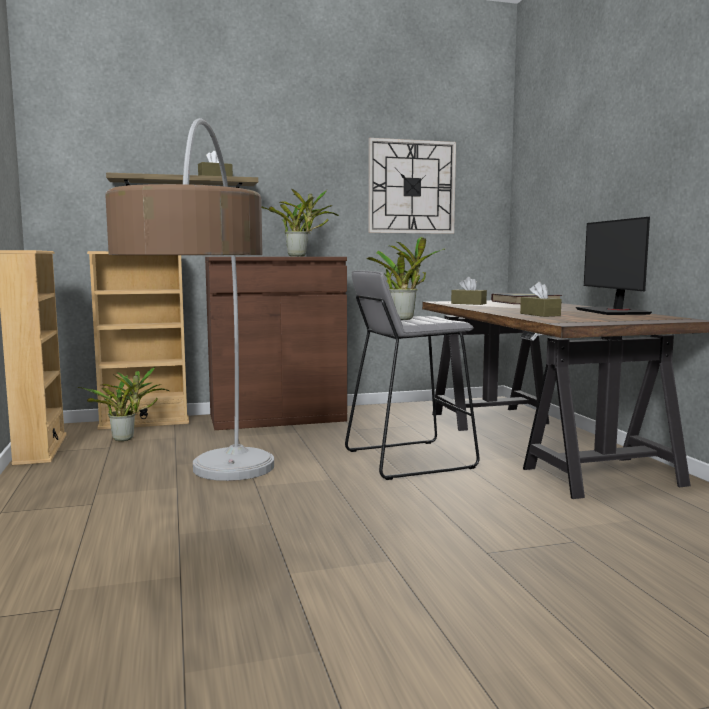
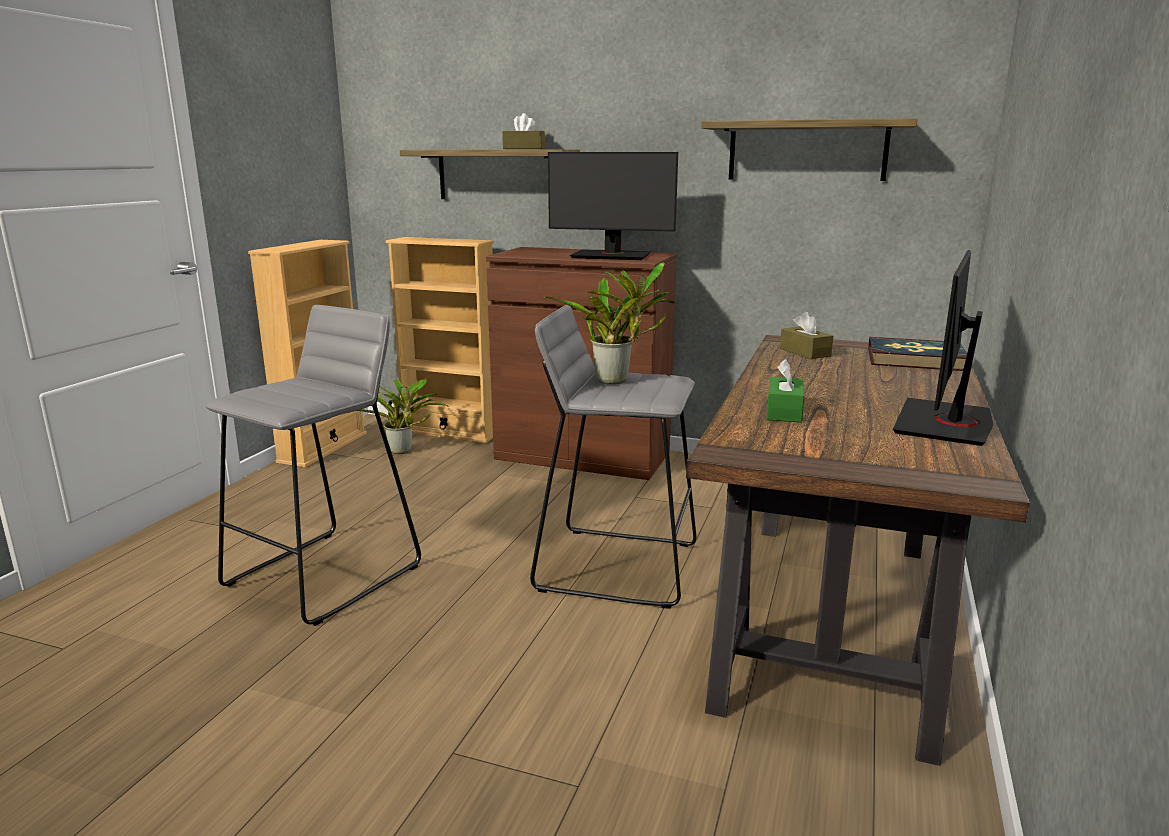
camera: 35 degrees right, 10 degrees up
(216, 509) = (325, 575): floor lamp -> grey stool
(300, 256) = (611, 256): potted plant -> monitor
(411, 187) = (807, 151): wall clock -> shelf
(540, 314) = (784, 411): brown tissue box -> green tissue box

